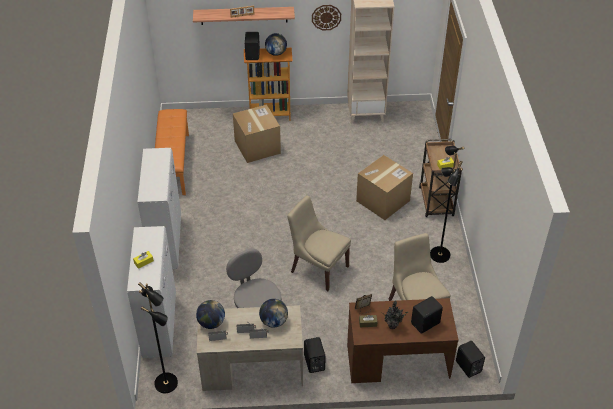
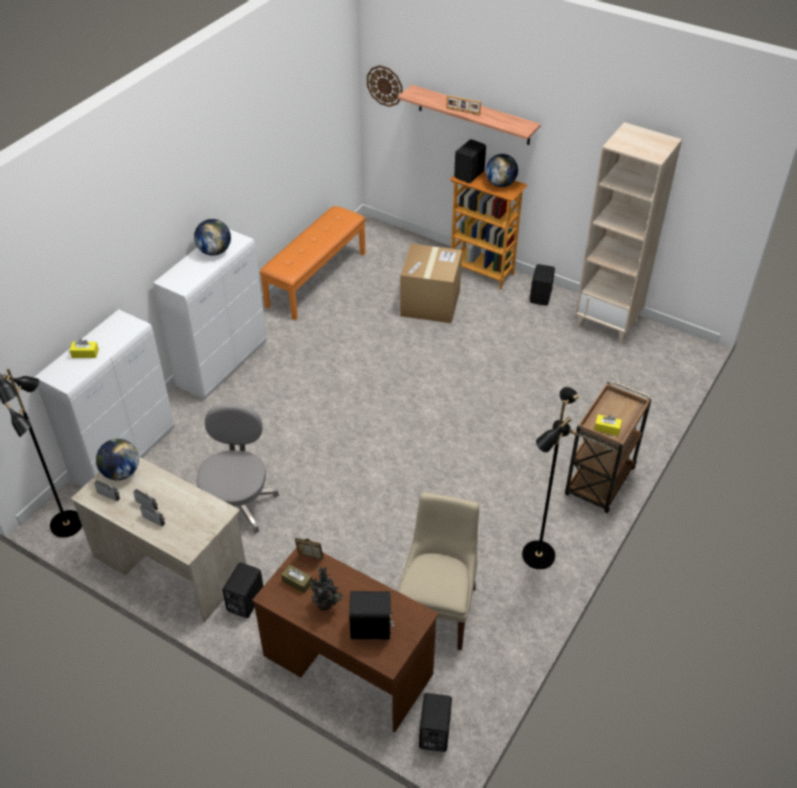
camera: 35 degrees right, 0 degrees up
(273, 321) = (189, 512): globe -> globe (214, 251)
(317, 114) = (541, 296): none -> black speaker
(318, 268) = (363, 485): beige chair -> none
(326, 17) = (583, 156): wall clock -> wall clock (385, 85)
(383, 201) = (527, 444): cardboard box -> none

